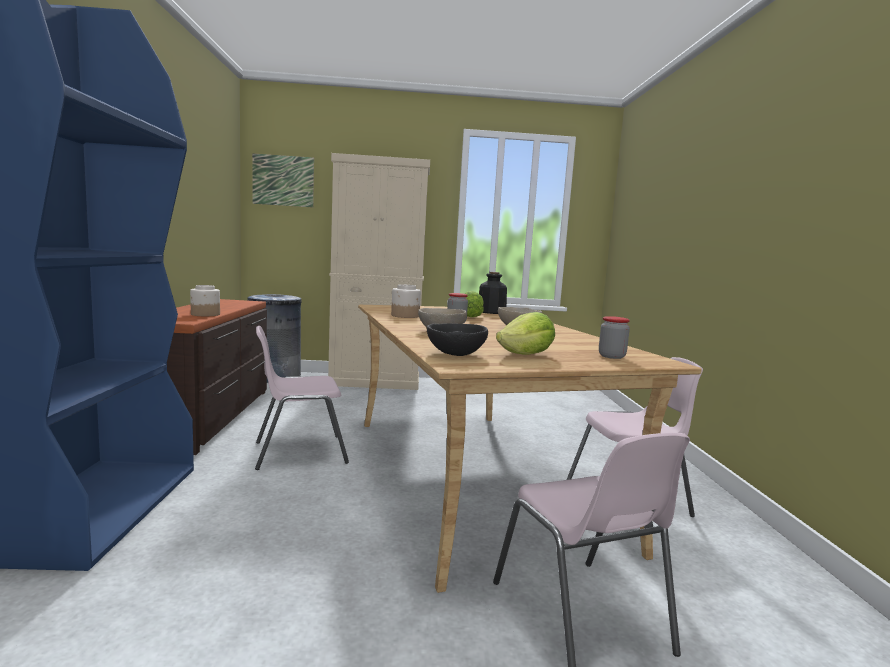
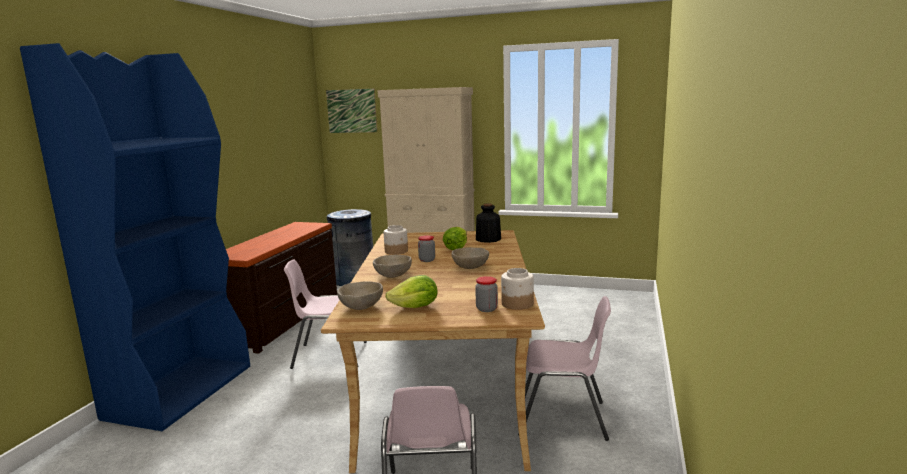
camera: 20 degrees right, 5 degrees up
(205, 314) = (266, 246): jar -> jar (517, 304)
(455, 354) = (361, 307): black bowl -> beige bowl

